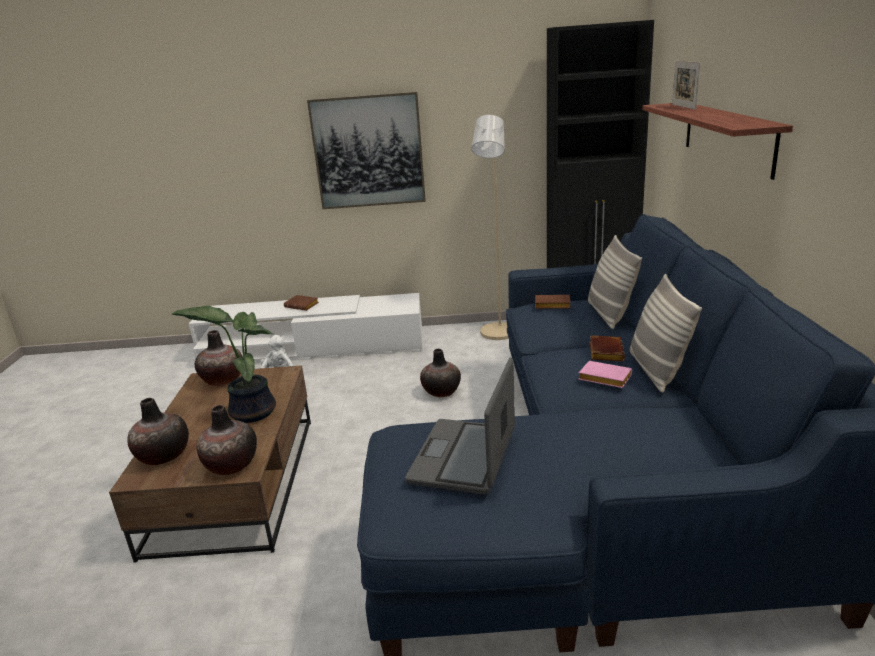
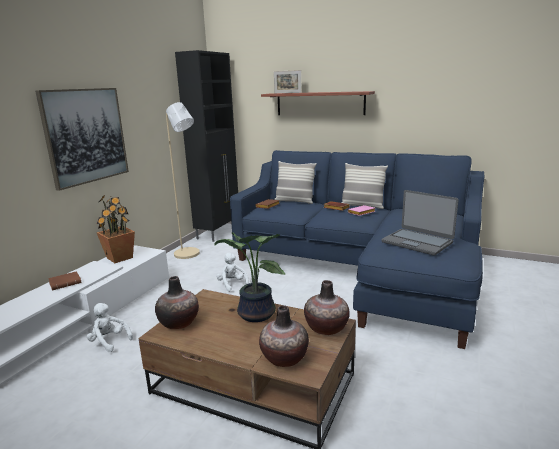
camera: 65 degrees left, 5 degrees down
(379, 302) = (120, 258): none -> potted plant
(441, 391) = (232, 284): vase -> white plush toy

